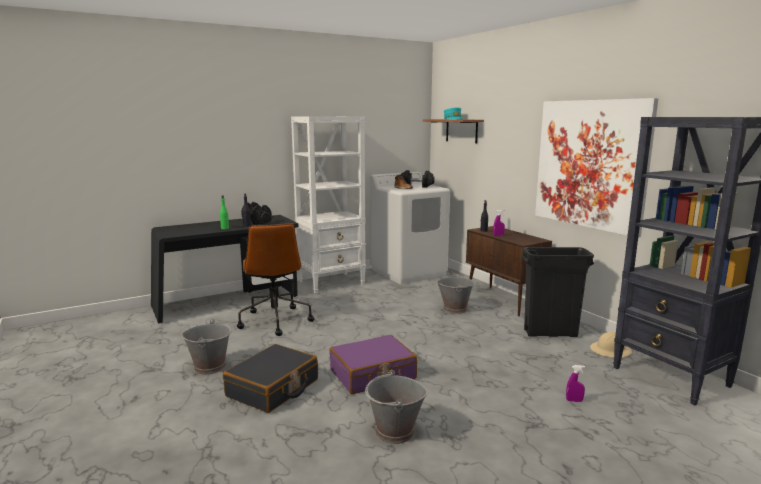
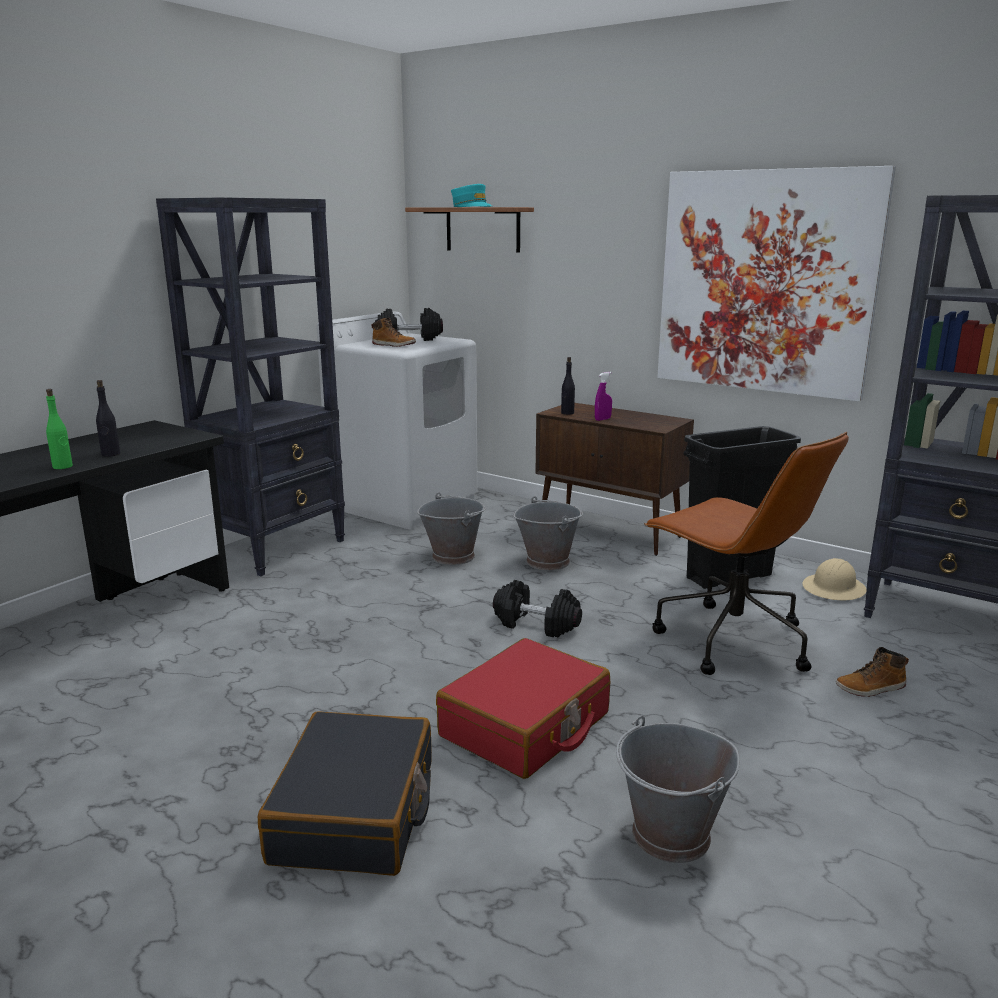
camera: 25 degrees left, 5 degrees up
(210, 367) = (163, 800): grey bucket -> grey bucket (453, 556)
(256, 221) = (119, 441): black dumbbell -> black dumbbell (536, 624)
(275, 320) = (225, 653): brown office chair -> brown office chair (730, 640)
(332, 283) = (276, 548): white bookcase -> black bookcase
(372, 375) = (525, 726): purple suitcase -> red suitcase
(574, 401) = (871, 688): purple spray bottle -> boot

